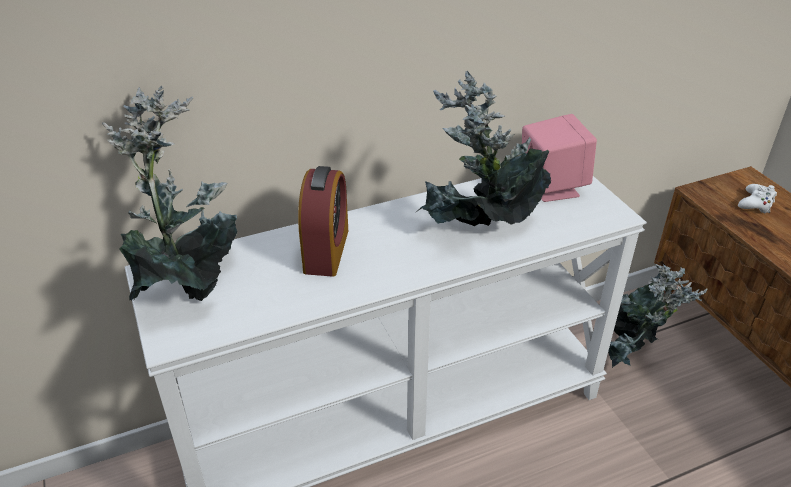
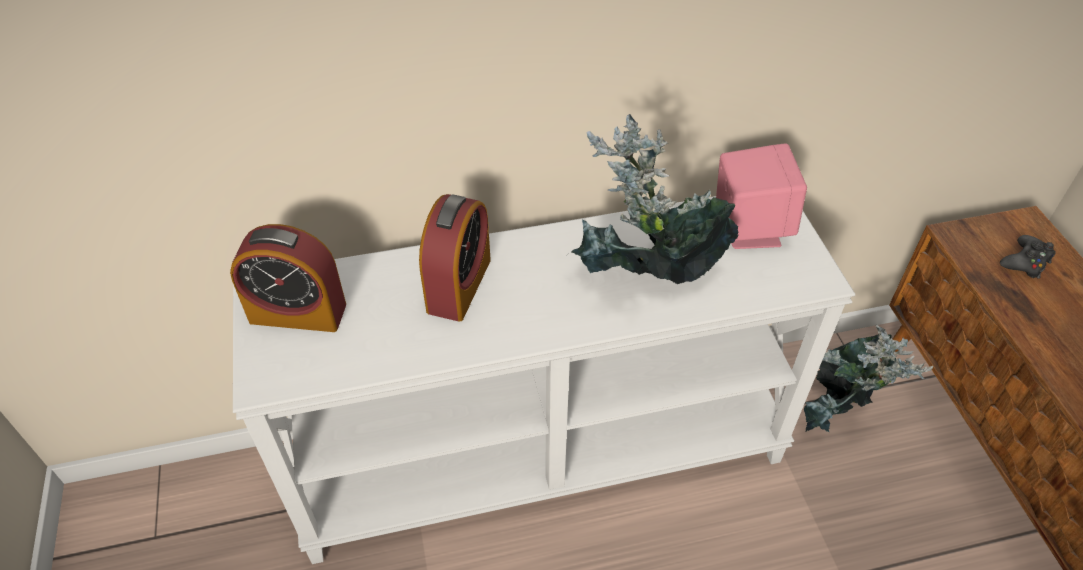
camera: 10 degrees right, 10 degrees up
(190, 286) = (298, 313): potted plant -> alarm clock
(756, 203) = (1025, 262): white game controller -> black game controller

